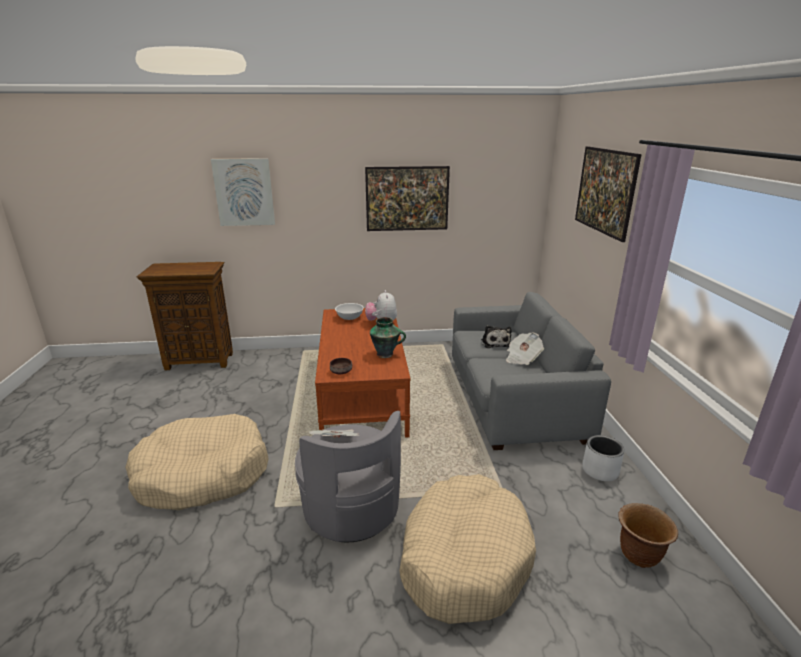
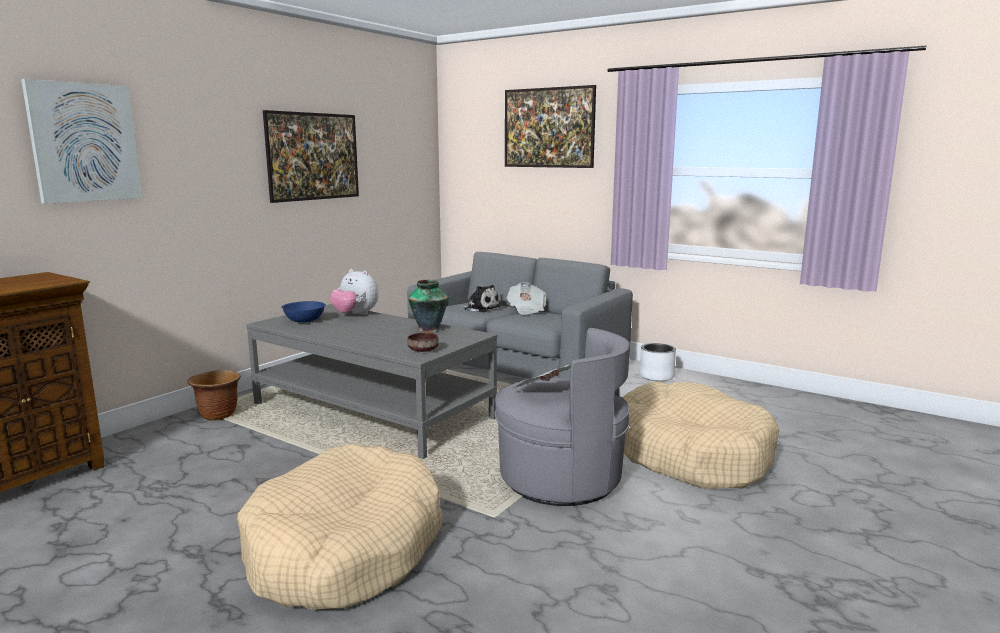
camera: 50 degrees left, 10 degrees down
(350, 317) = (305, 320): white bowl -> blue bowl
(362, 392) = (372, 411): brown coffee table -> grey coffee table
(638, 554) = (753, 401): brown planter -> brown planter (218, 415)

